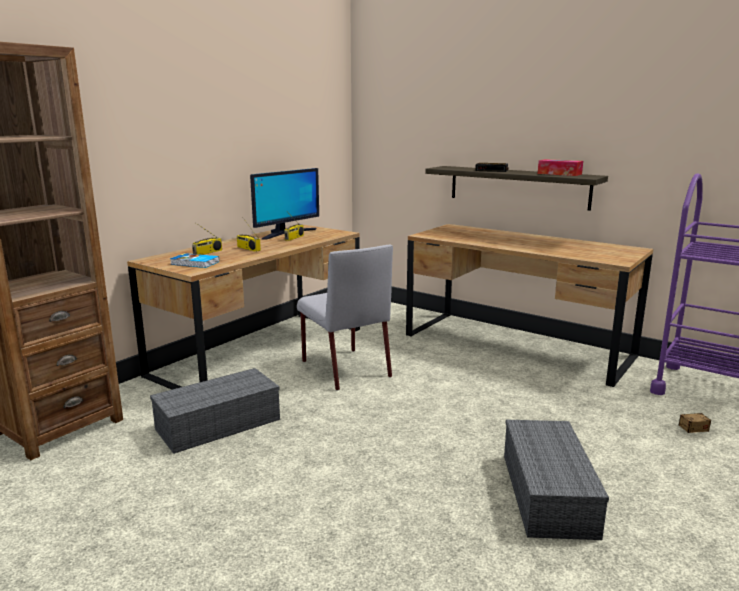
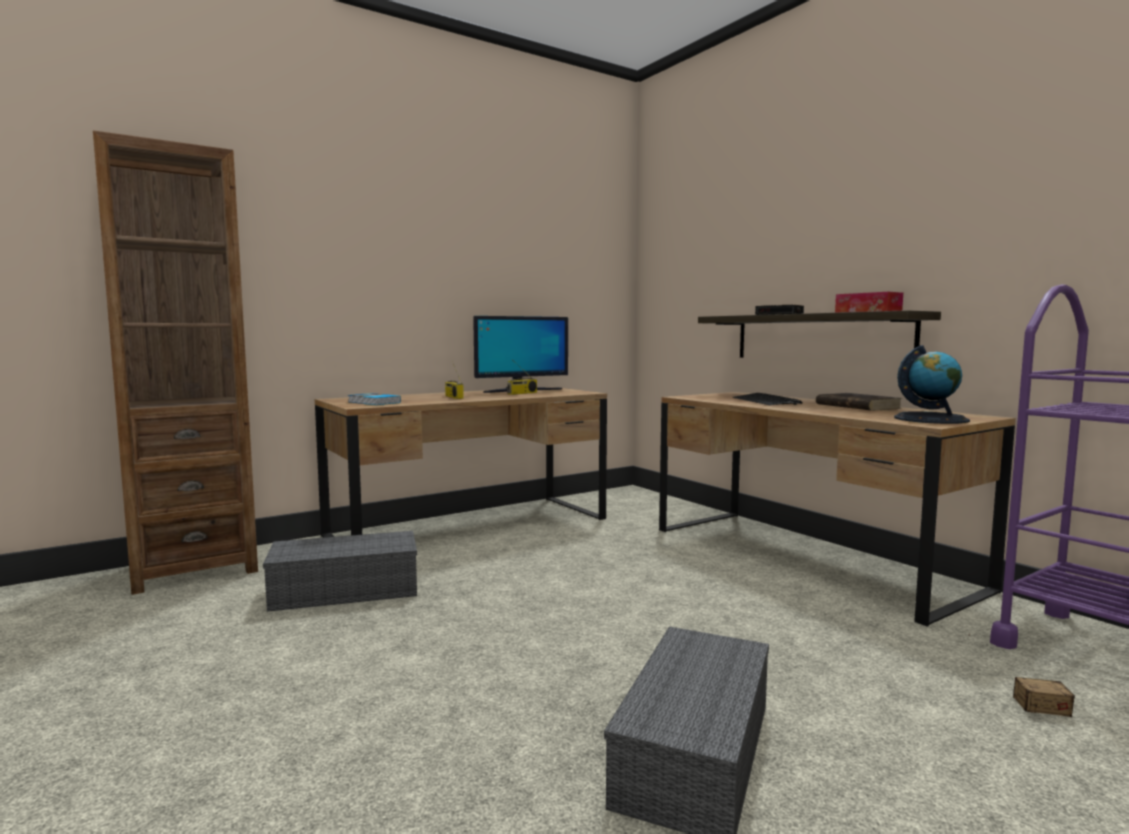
camera: 20 degrees right, 10 degrees down
(207, 253) = (405, 397): radio -> none
(344, 368) = (548, 554): grey chair -> none
(487, 237) = (765, 401): none -> keyboard
(552, 240) = (856, 406): none -> brown book
(612, 255) = (930, 419): none -> globe

